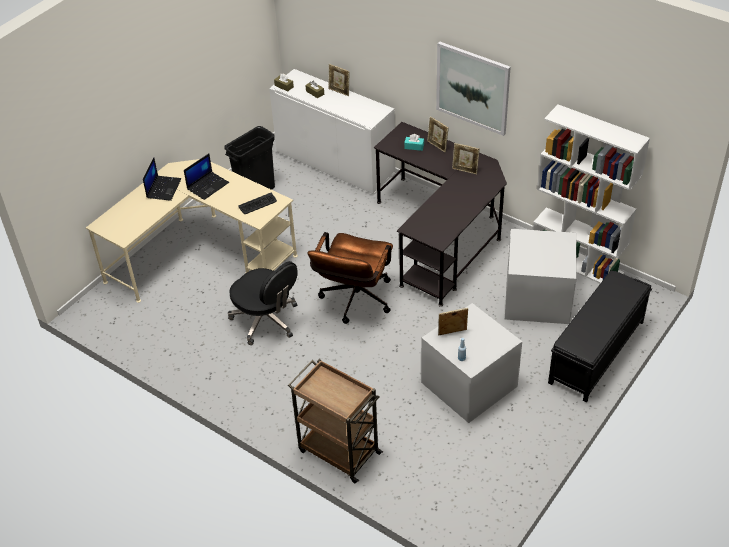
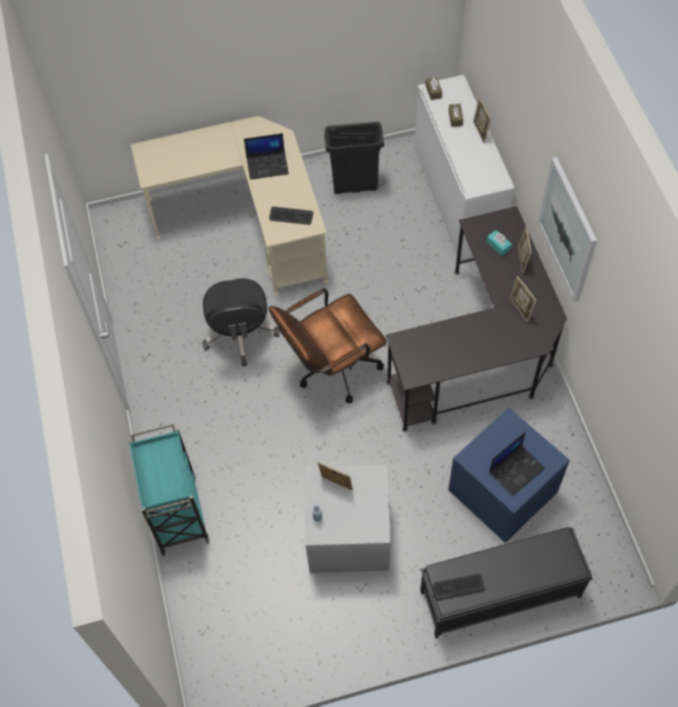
camera: 40 degrees right, 15 degrees up
(163, 188) = (229, 142): laptop -> laptop (516, 469)
(338, 451) = (178, 512): brown cart -> turquoise cart
(536, 297) = (502, 489): grey storage box -> blue storage box
(577, 263) = (583, 480): white bookcase -> none
(585, 341) = (458, 586): none -> keyboard

